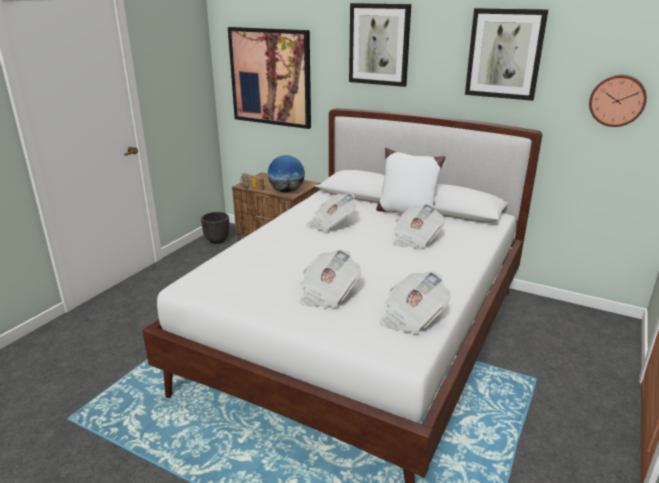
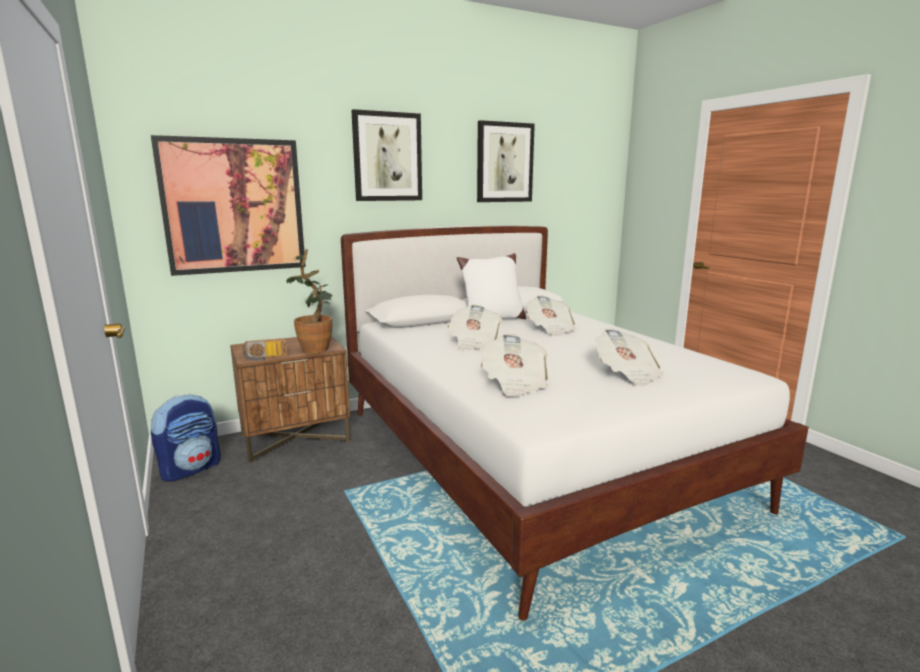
camera: 55 degrees left, 10 degrees down
(217, 240) = (191, 469): black planter -> backpack
(287, 191) = (318, 347): globe -> potted plant
(411, 318) = (695, 360): newspaper -> newspaper (515, 383)
(617, 100) = (580, 195): wall clock -> none

